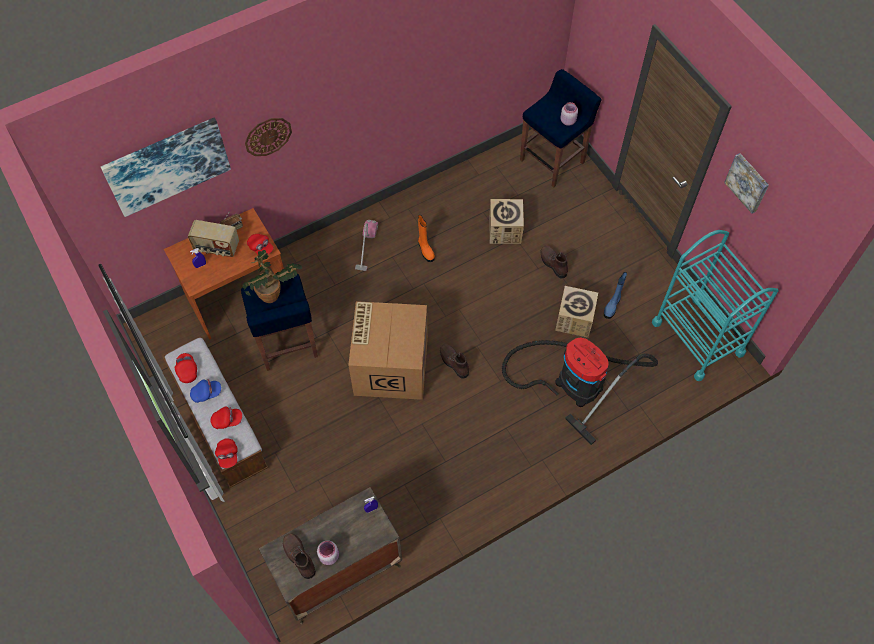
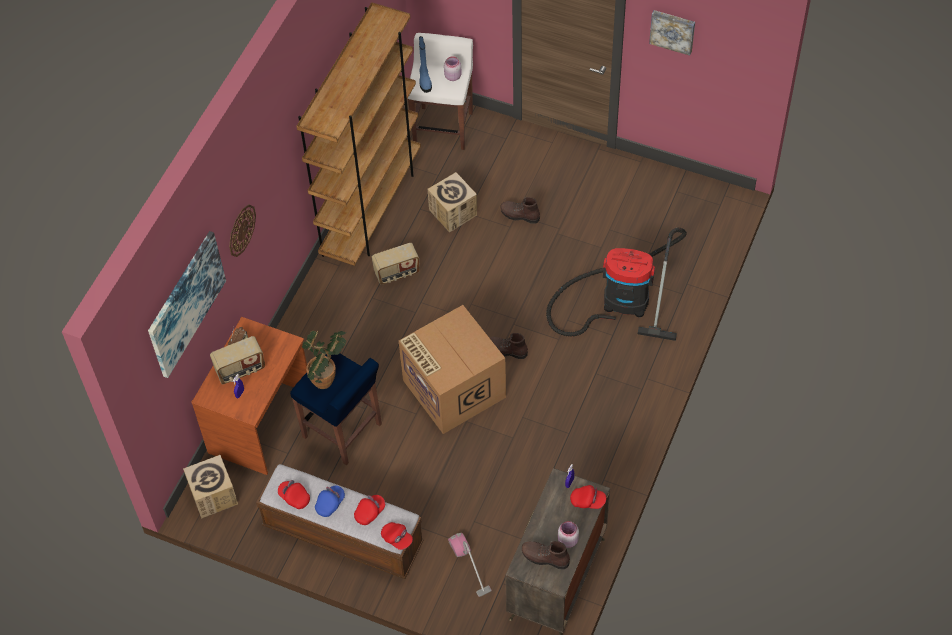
camera: 35 degrees left, 5 degrees down
(261, 248) = (282, 345): red cap -> red cap (588, 501)
(366, 247) = (340, 304): vacuum cleaner -> vacuum cleaner (469, 566)
(425, 250) = (397, 273): orange boot -> radio
(449, 189) = (371, 208): none -> brown bookcase
(553, 160) = (443, 127): blue stool -> white stool
(574, 319) = (577, 249): cardboard box -> cardboard box (213, 495)
(612, 306) = (599, 218): blue boot -> blue boot (424, 80)
(697, 338) = (689, 200): turquoise cart -> none

